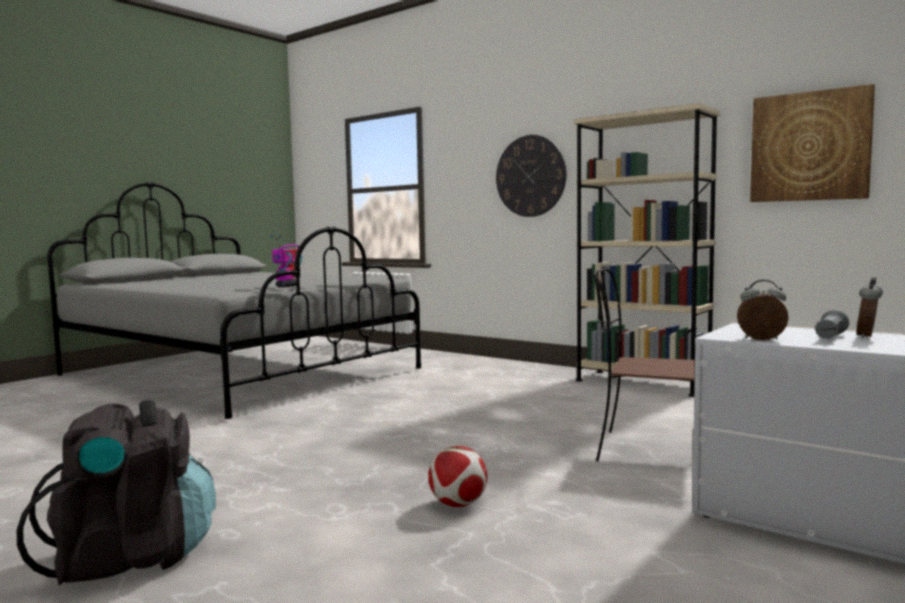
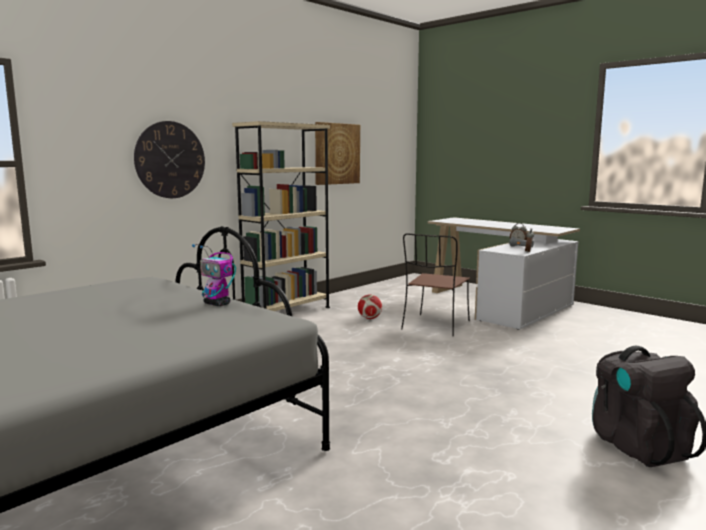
camera: 85 degrees left, 5 degrees up
(458, 504) = (521, 367): football -> football (369, 318)

